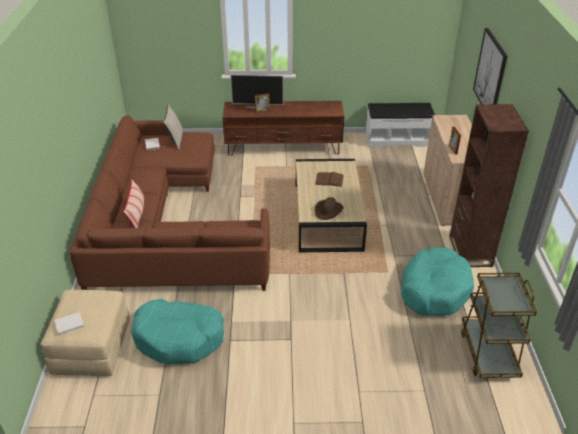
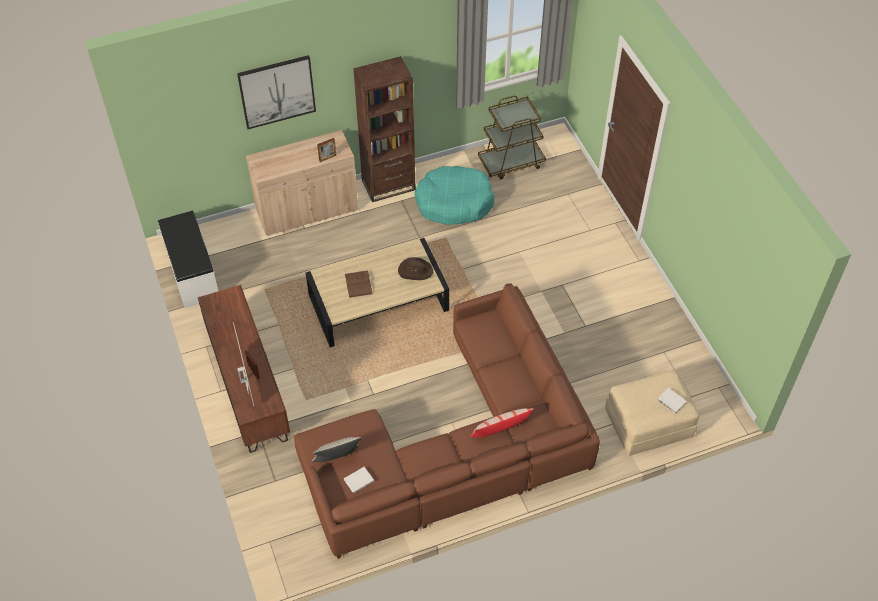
camera: 110 degrees left, 15 degrees up
(179, 338) = (602, 363): turquoise dog bed -> none

